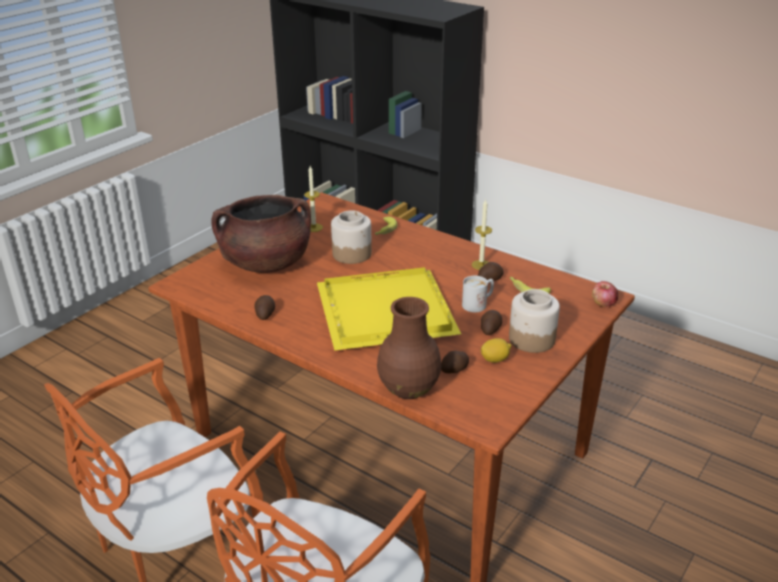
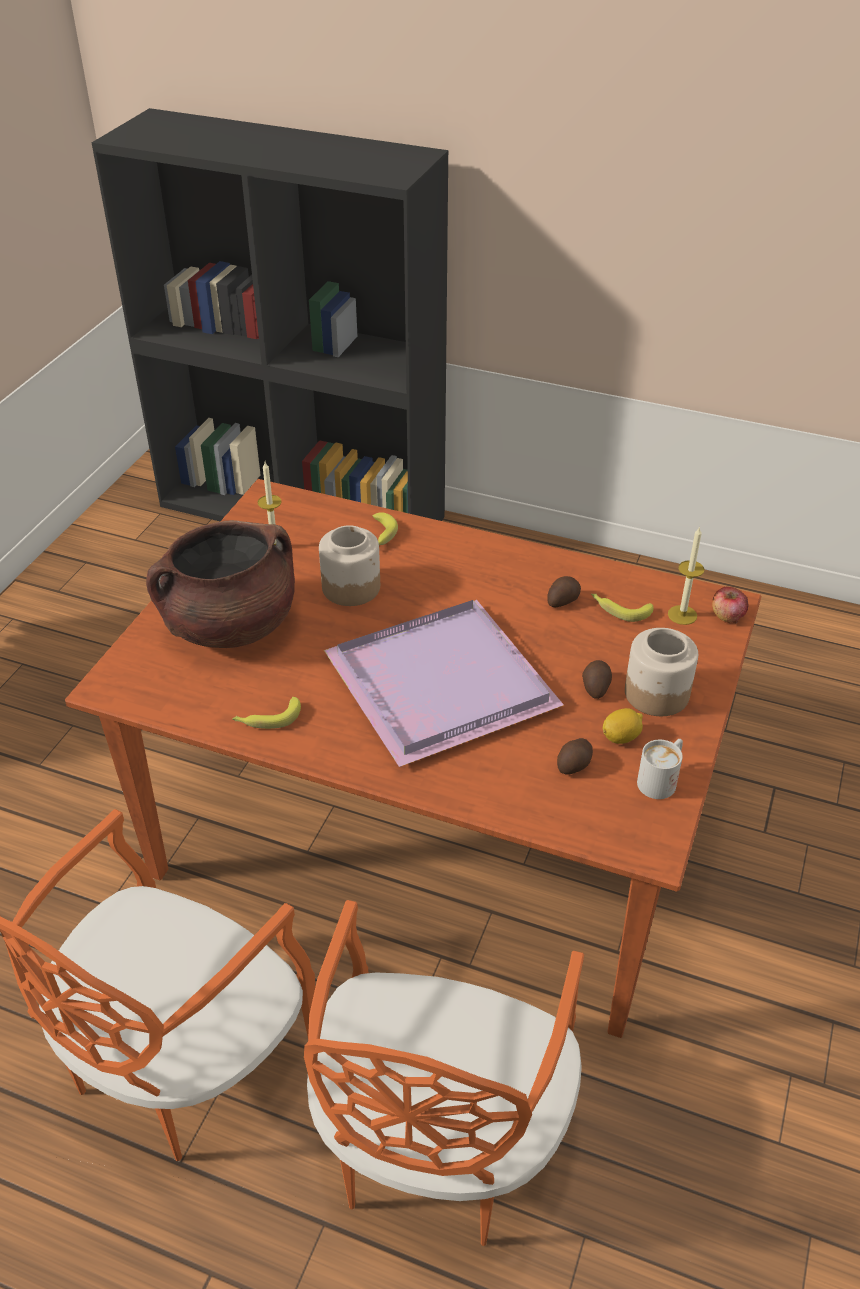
camera: 15 degrees left, 10 degrees up
(265, 314) = (267, 718): potato -> banana
(382, 311) = (436, 682): yellow tray -> purple tray
(408, 388) = (524, 809): brown vase -> none
(478, 304) = (563, 646): white mug -> white mug (661, 779)
(481, 265) = (541, 577): candle -> candle (682, 615)

